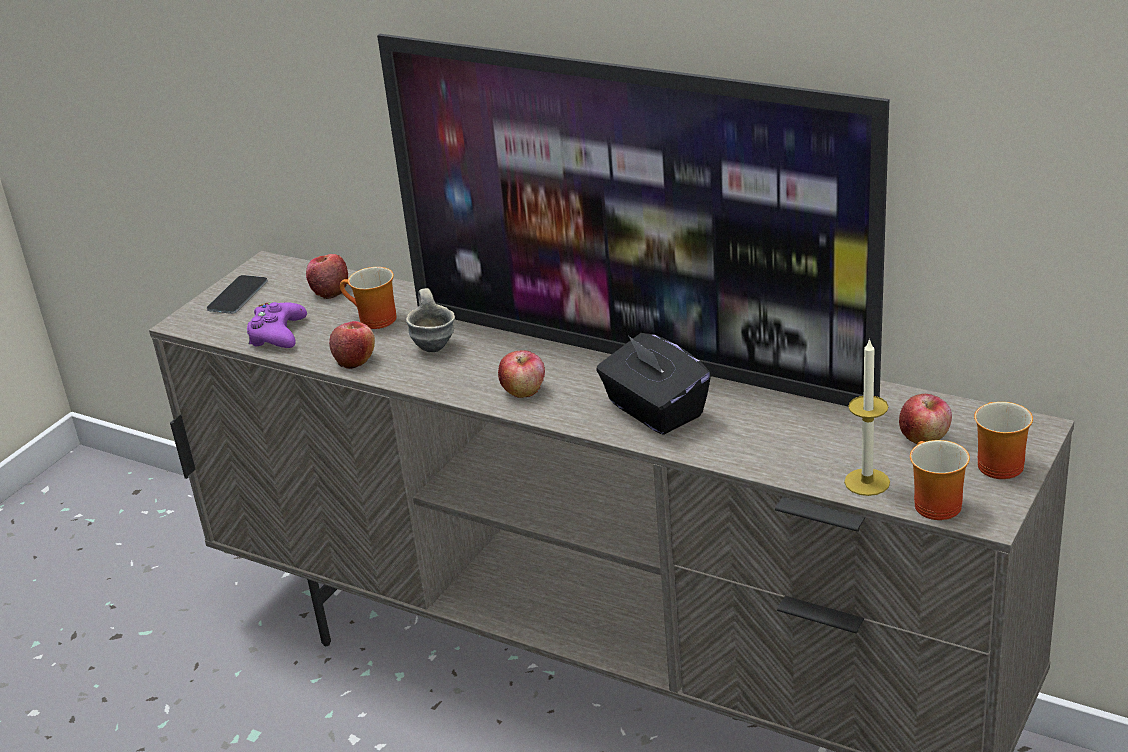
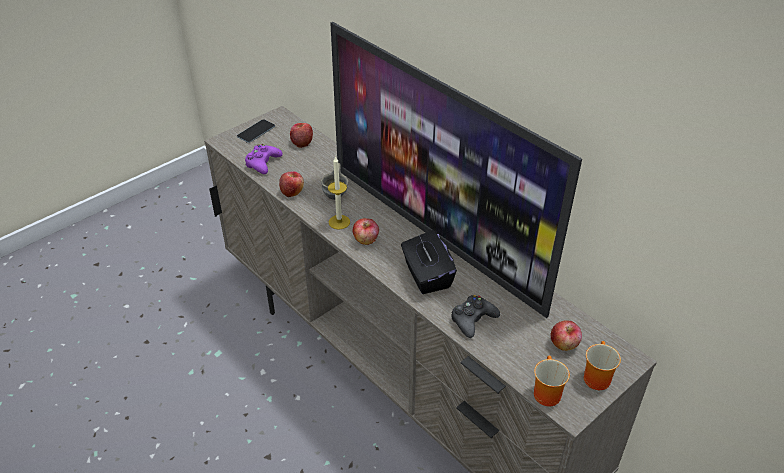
camera: 15 degrees right, 10 degrees up
(372, 320) = (313, 168): mug -> none
(764, 446) = (472, 320): none -> black game controller
(867, 482) = (516, 364): candle -> candle (339, 222)

